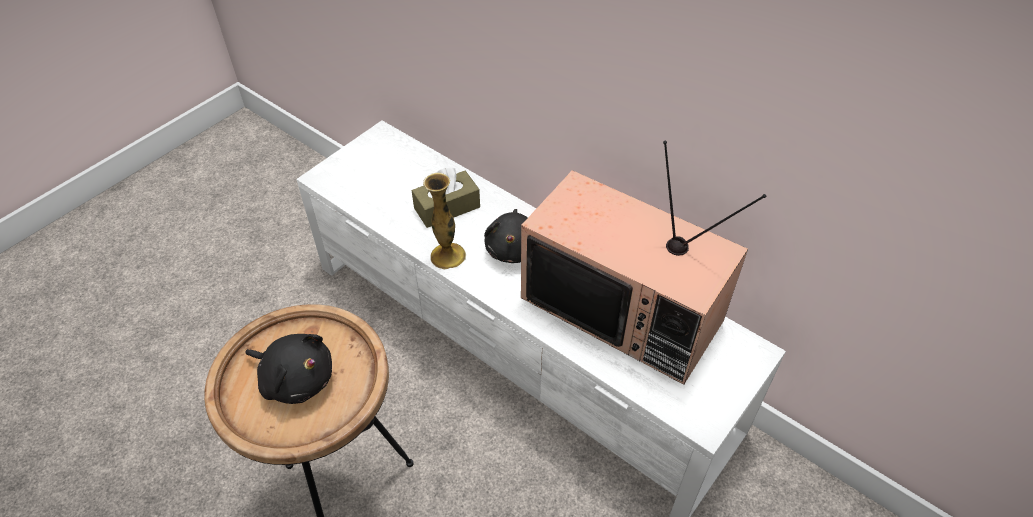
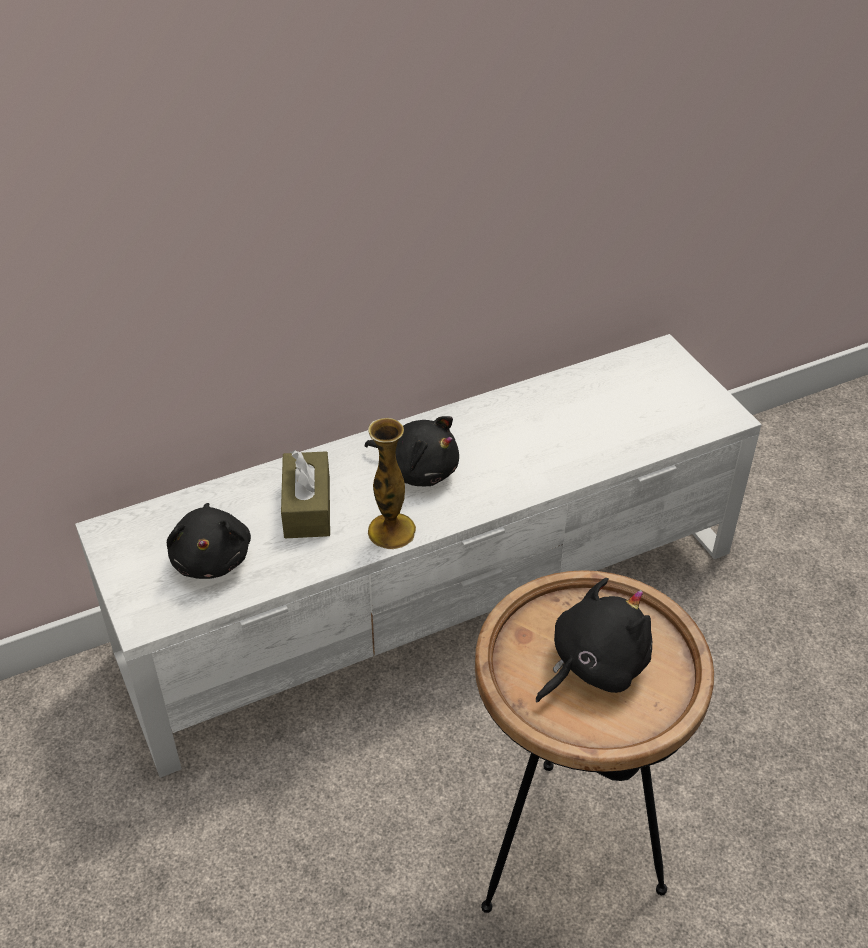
camera: 65 degrees left, 5 degrees down
(382, 184) = (212, 558): none -> black plush toy
(625, 308) = (560, 415): television -> none

